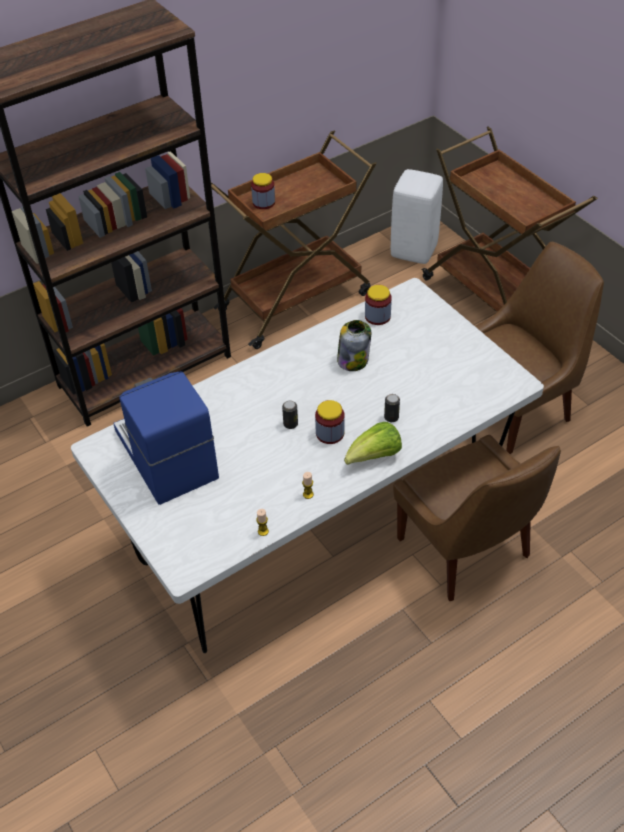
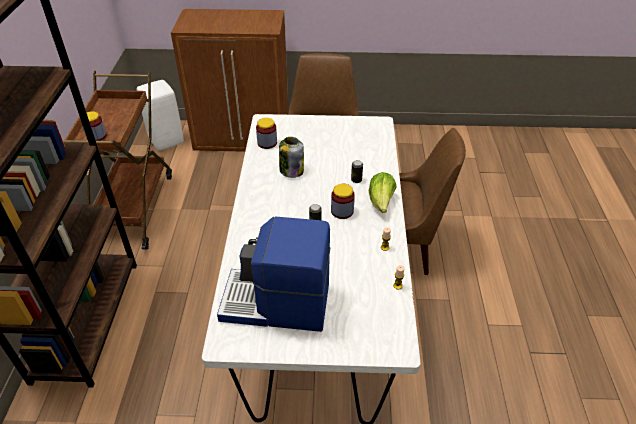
camera: 55 degrees left, 5 degrees down
(493, 302) = (242, 137): brown cart -> brown cabinet

